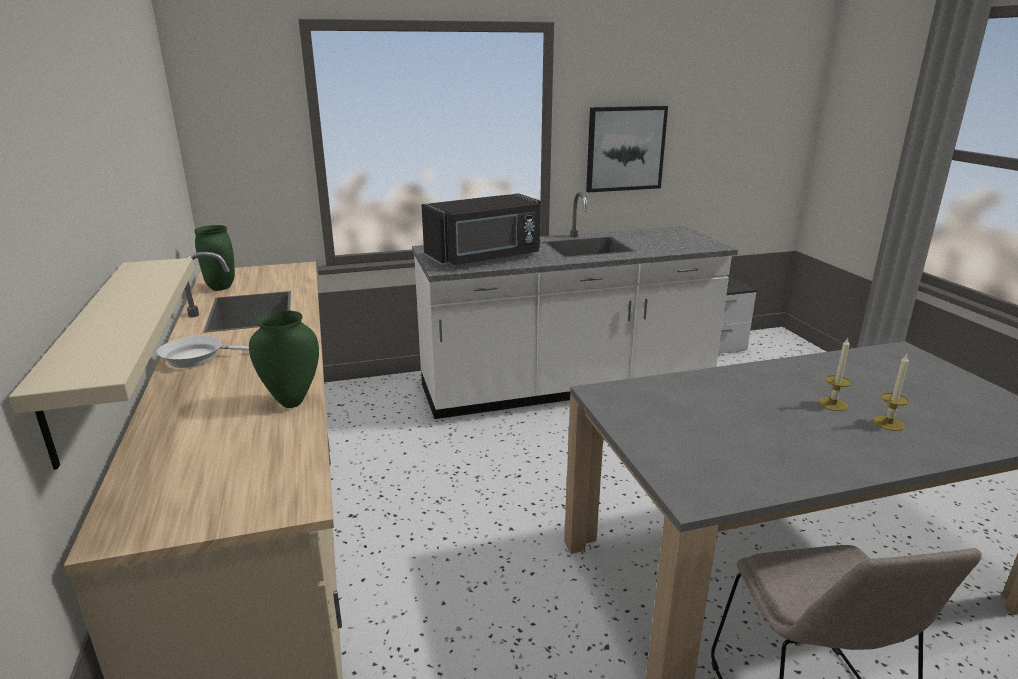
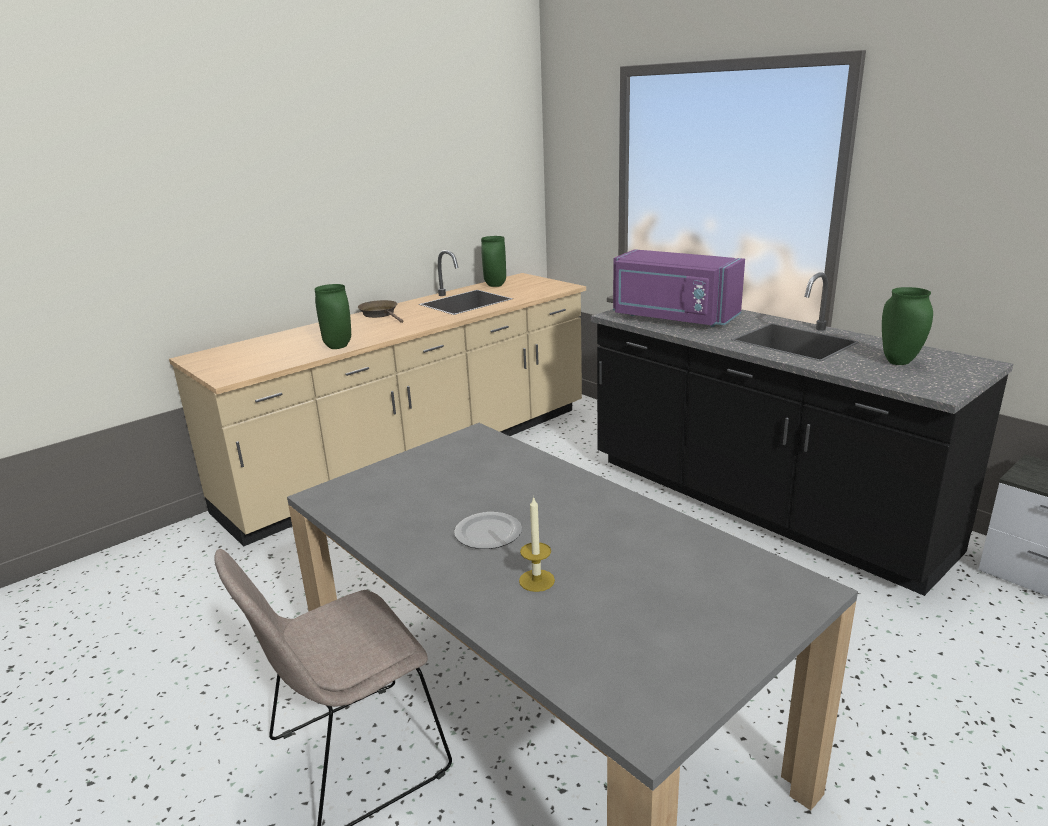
camera: 65 degrees right, 0 degrees up
(90, 353) = (262, 277): beige shelf -> none
(199, 357) = (380, 314): white frying pan -> brown frying pan
(485, 257) = (673, 318): black microwave -> purple microwave
(567, 386) = (759, 505): white counter -> black counter
(625, 148) = (955, 228): picture -> none
(659, 240) = (898, 362): none -> green vase
(807, 426) = (488, 532): none -> plate
(832, 404) = (557, 543): candle -> none

